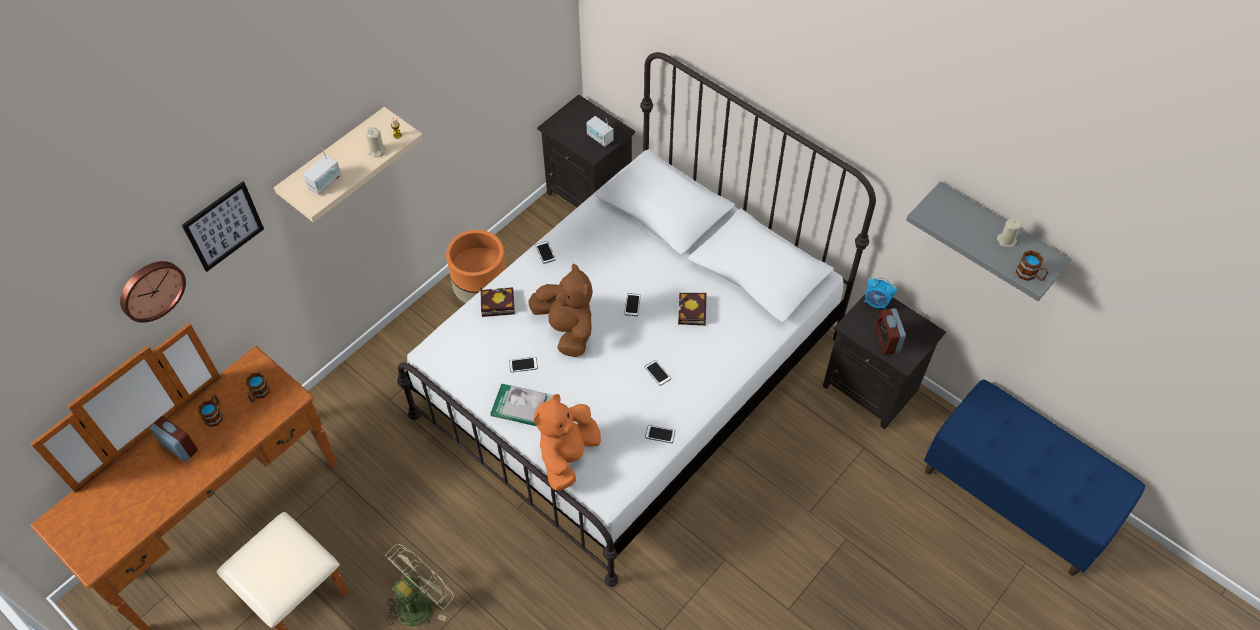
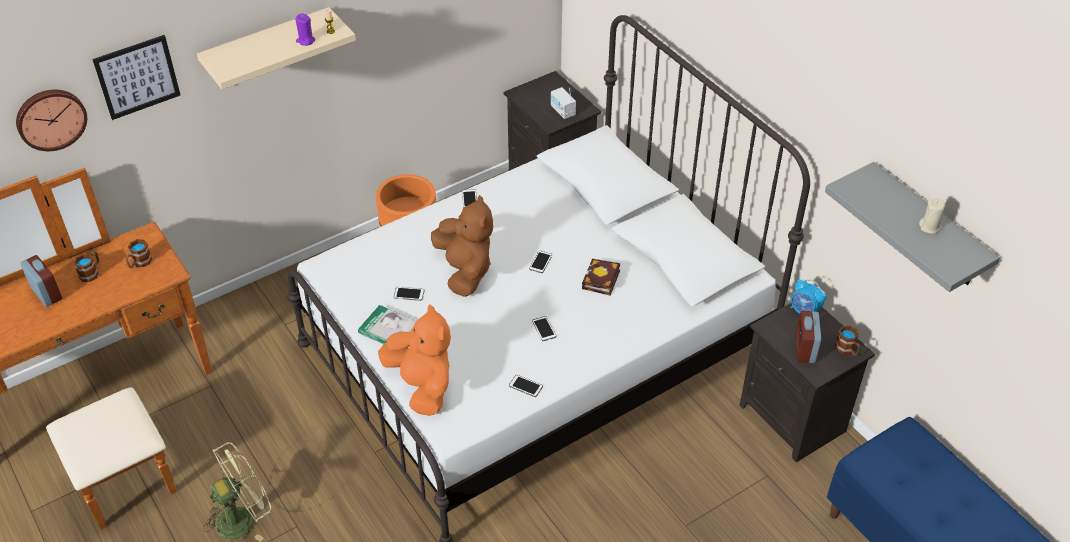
camera: 15 degrees right, 10 degrees down
(325, 183) = (246, 58): radio -> none
(377, 151) = (305, 40): beige candle -> purple candle
(496, 305) = (402, 236): book -> none
(567, 456) = (422, 386): orange plush toy -> orange plush toy turned 105 degrees clockwise
(1029, 275) = (945, 263): mug -> mug (847, 350)

